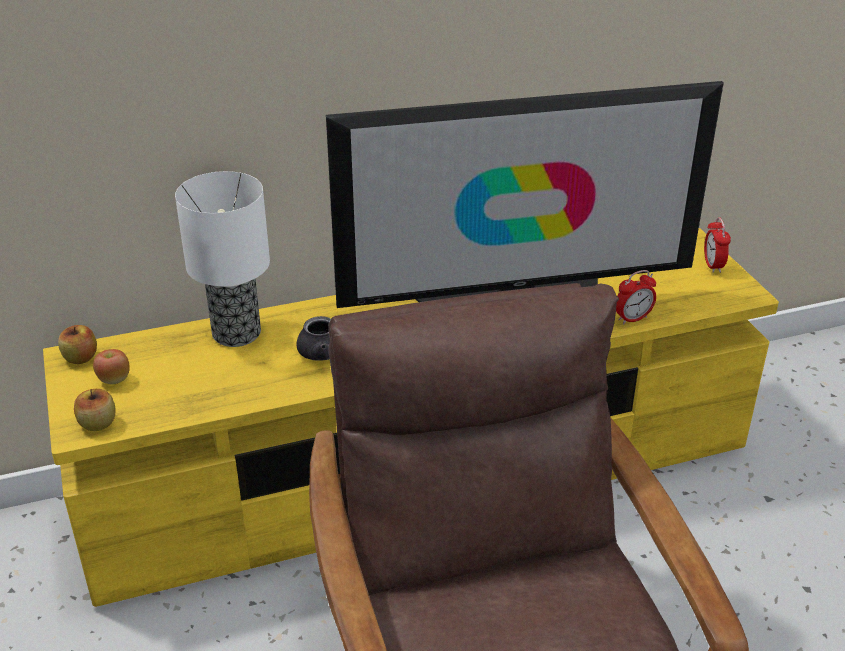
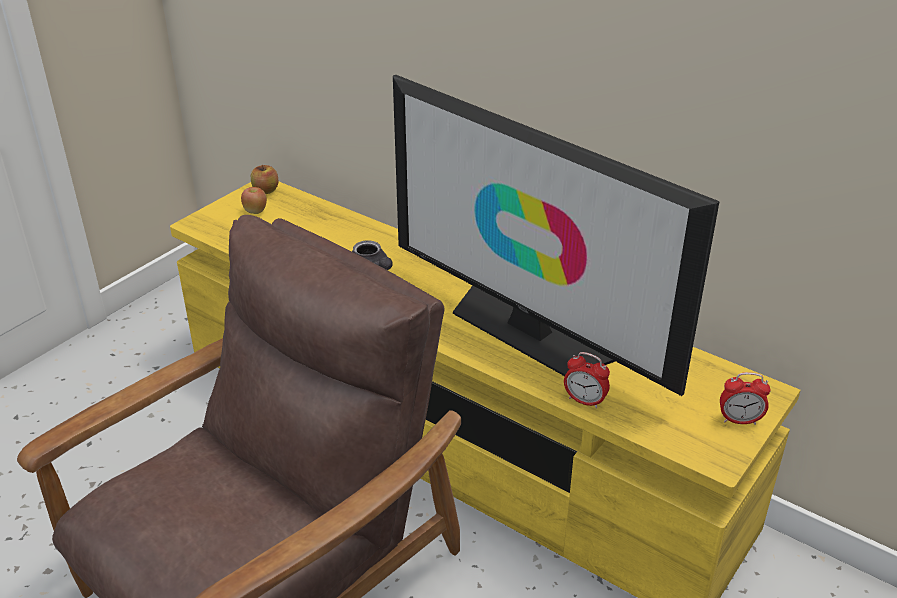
camera: 55 degrees right, 0 degrees up
(98, 424) = (208, 226): apple -> none
(237, 334) = (349, 230): table lamp -> none
(713, 266) = (739, 420): alarm clock -> alarm clock turned 135 degrees counterclockwise

